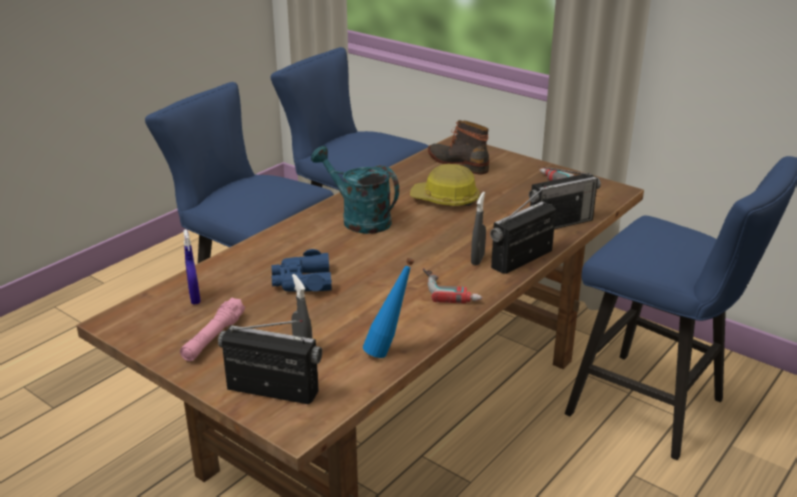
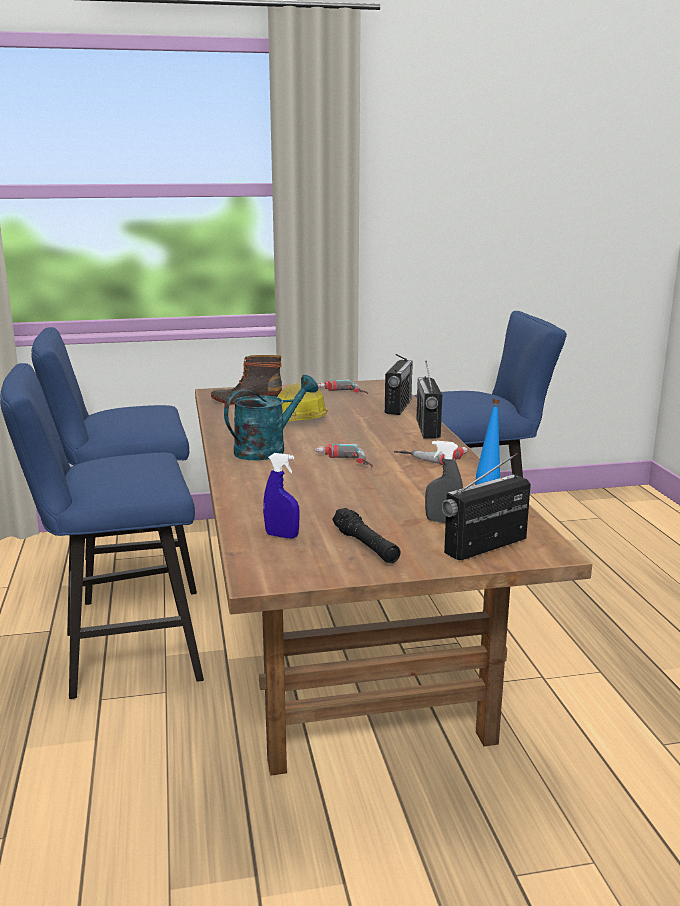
camera: 50 degrees left, 10 degrees down
(213, 338) = (366, 545): pink flashlight -> black flashlight
(302, 281) = (331, 492): blue binoculars -> none
(359, 219) = (267, 449): turquoise watering can -> turquoise watering can turned 150 degrees clockwise
(375, 258) = (342, 462): none -> power drill
(477, 259) = (404, 438): grey spray bottle -> none

